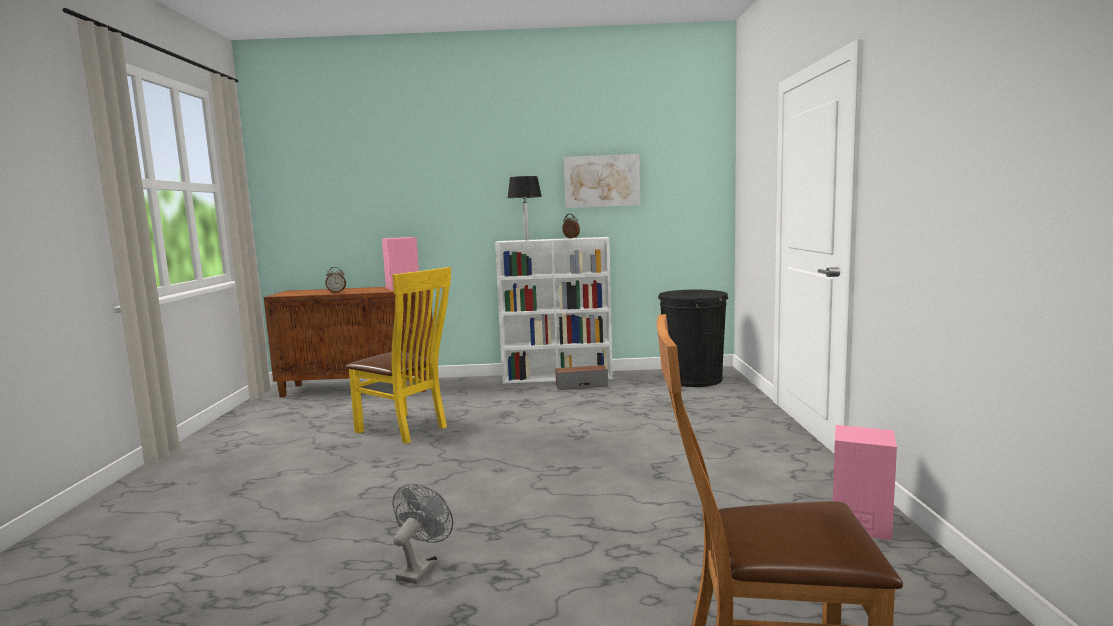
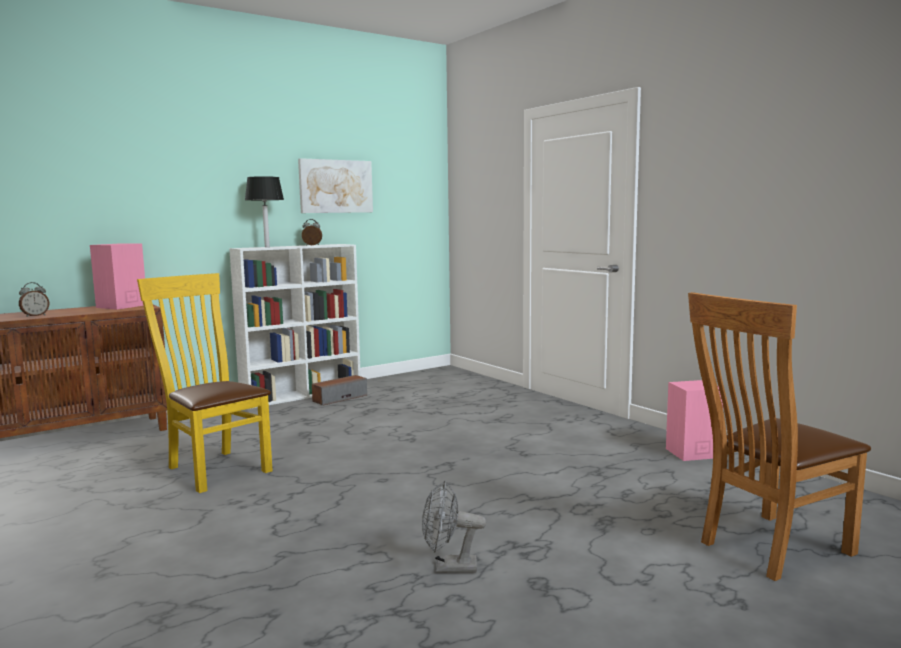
camera: 35 degrees left, 0 degrees up
(406, 430) = (214, 468): yellow chair -> yellow chair turned 135 degrees counterclockwise
(421, 568) = (449, 567): grey fan -> grey fan turned 75 degrees counterclockwise
(693, 379) = (434, 379): black trash can -> none

